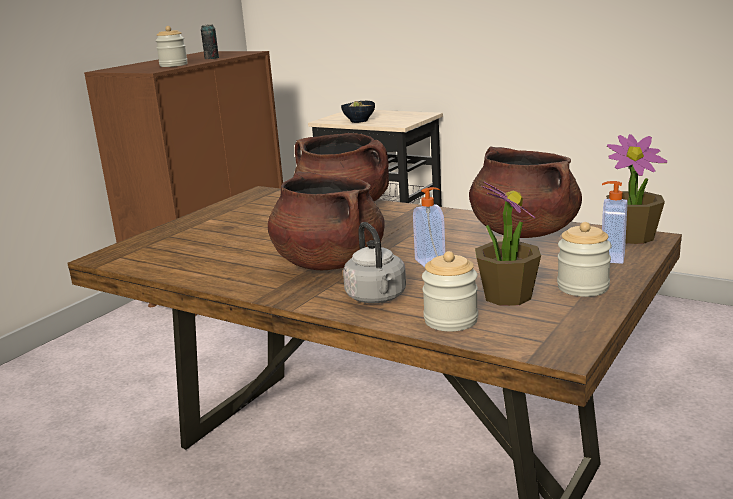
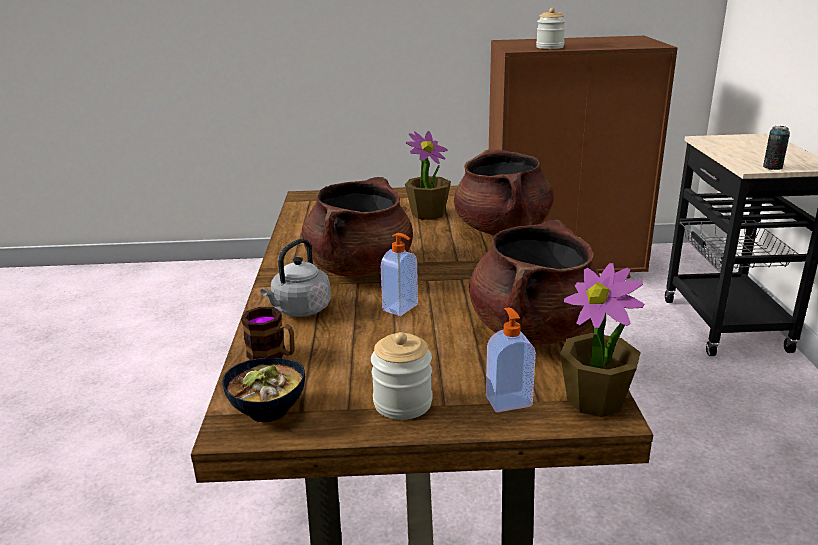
camera: 55 degrees right, 5 degrees up
(211, 58) = (601, 46): can -> can (772, 167)
(358, 121) = (728, 150): bowl -> bowl (267, 409)
(450, 320) = (273, 355): jar -> mug
(507, 296) = (347, 367): potted plant -> potted plant (428, 214)

